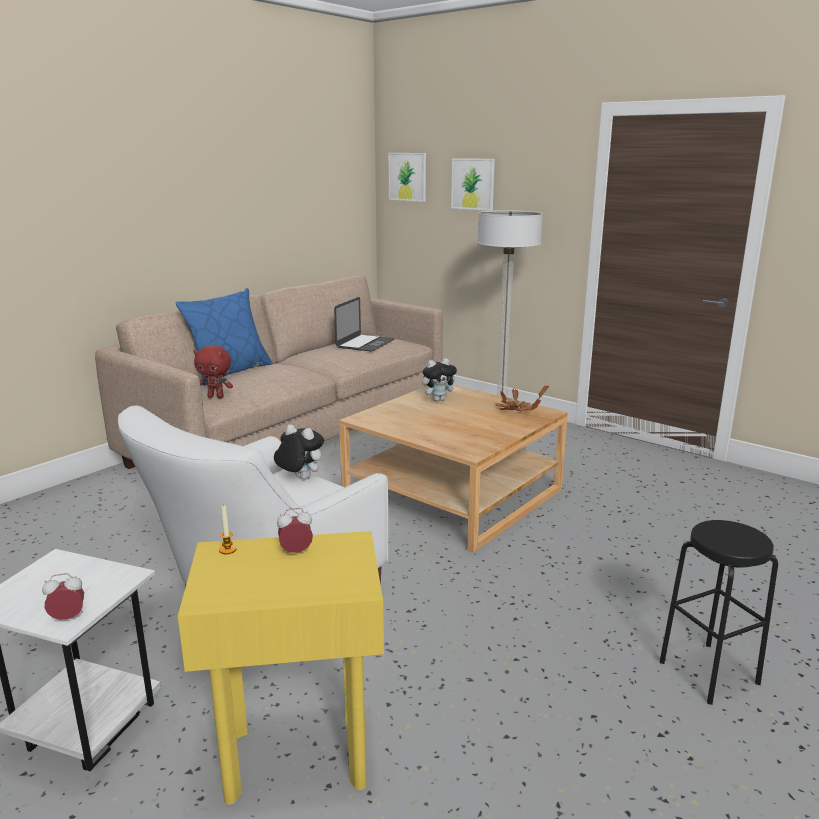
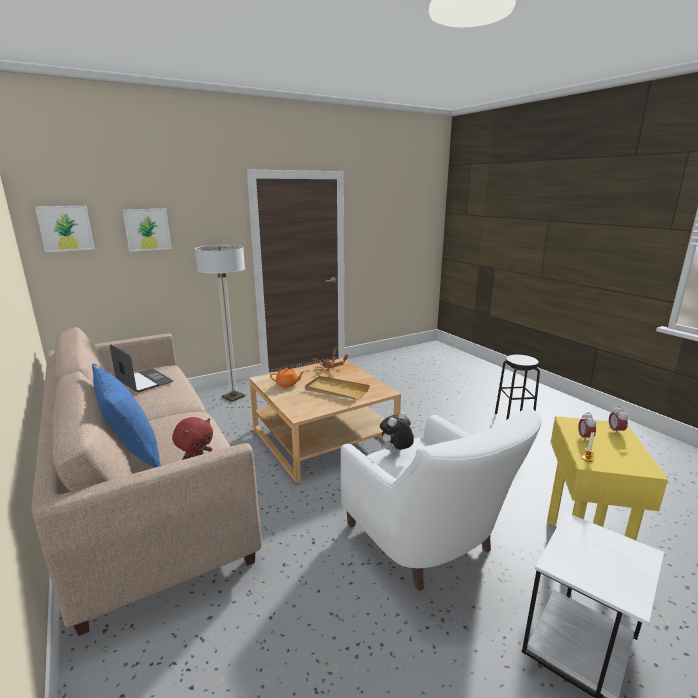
camera: 70 degrees left, 0 degrees up
(68, 618) = (638, 552): alarm clock -> alarm clock (615, 431)
(438, 400) = (287, 384): plush toy -> orange teapot
(446, 425) = (336, 390): none -> beige tray

